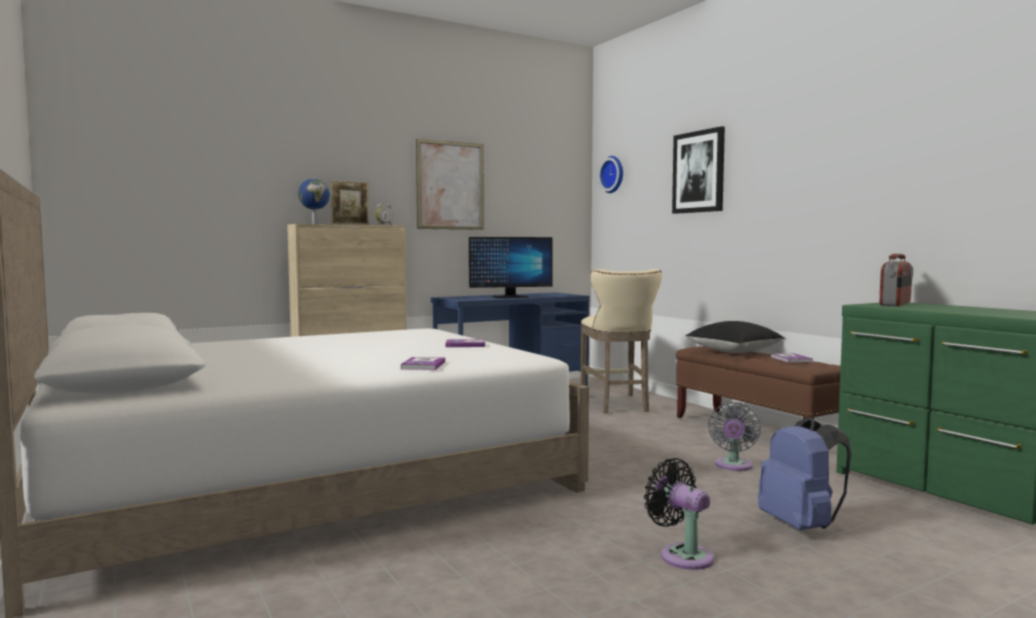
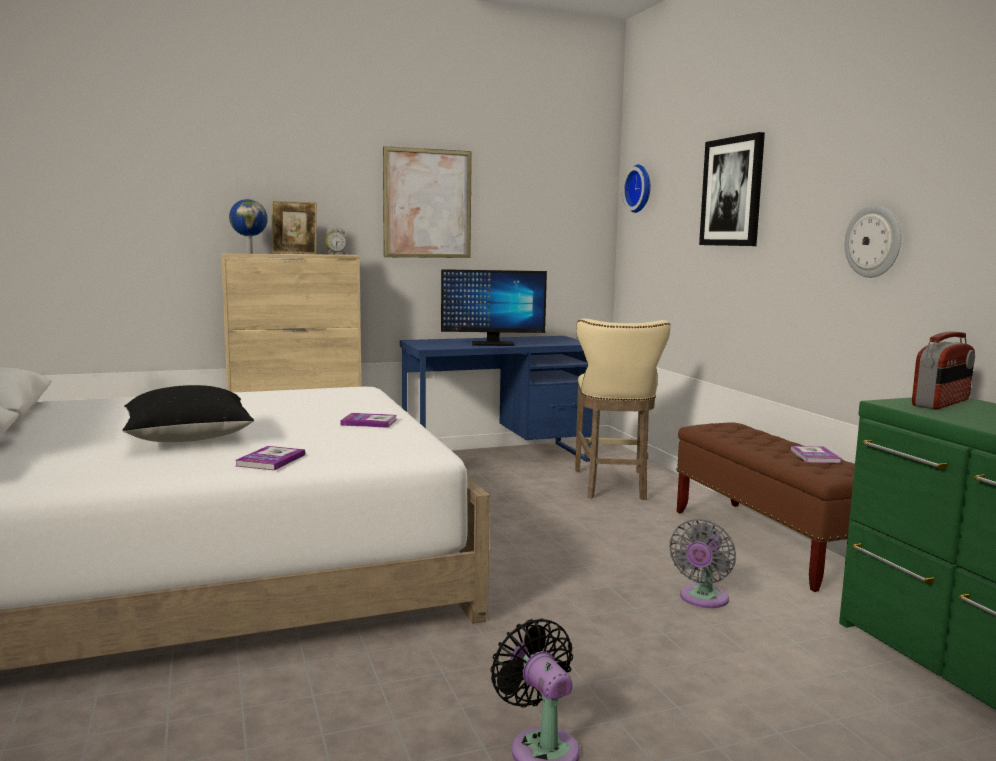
camera: 10 degrees right, 5 degrees up
(734, 352) = (749, 437): black pillow -> black pillow (188, 438)
(801, 526) = (734, 714): blue backpack -> none
(821, 199) = (874, 241): none -> wall clock

